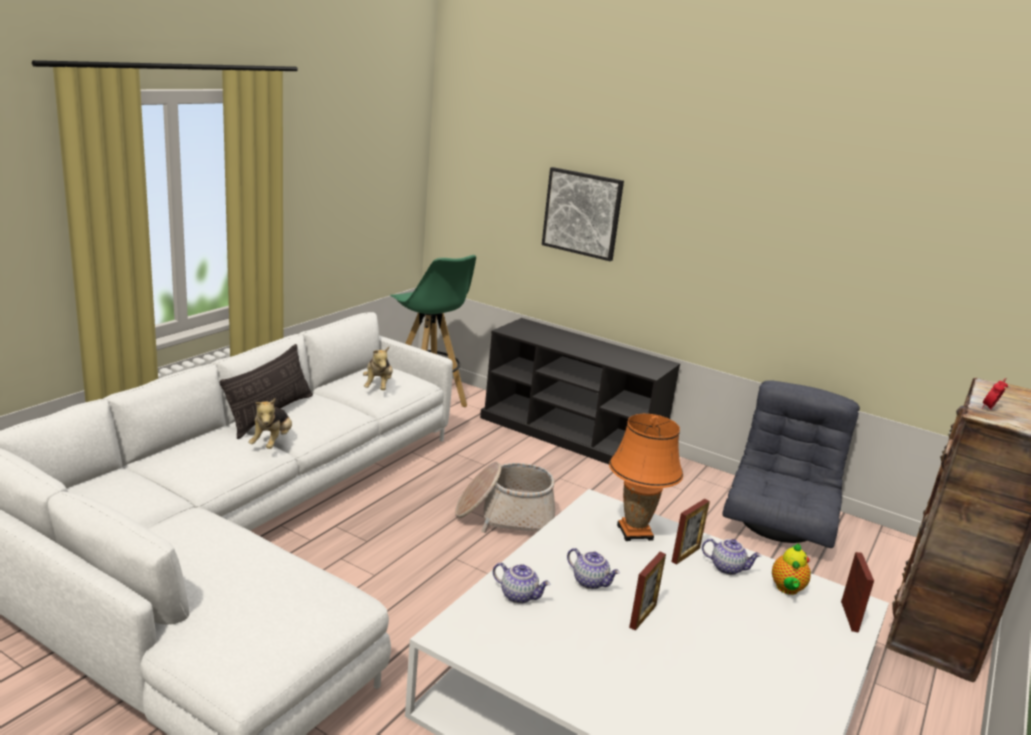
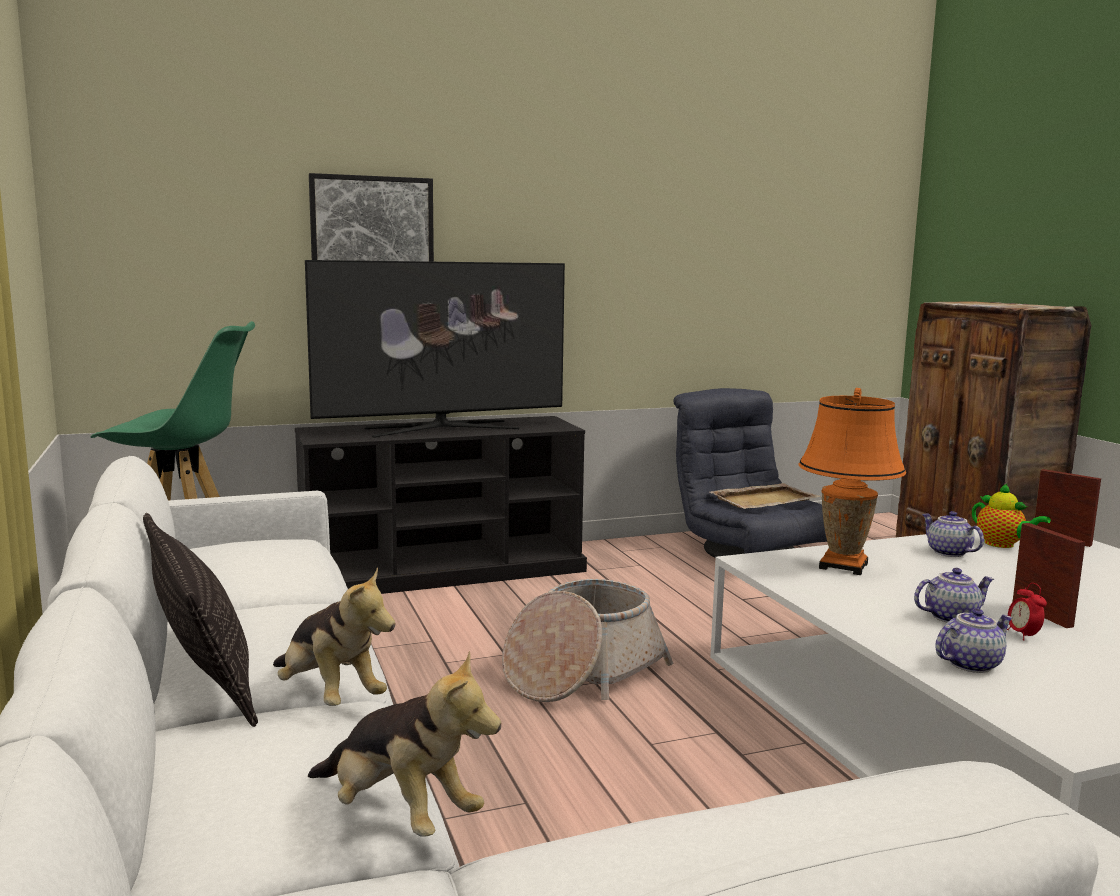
camera: 50 degrees left, 10 degrees down
(378, 386) = (269, 565): plush toy -> plush toy (399, 814)
(583, 346) = (441, 428): none -> television
(685, 555) = (909, 560): picture frame -> none
(727, 568) = (947, 552): teapot -> teapot turned 90 degrees counterclockwise
(792, 488) = (765, 500): none -> beige tray
(990, 409) = (1010, 306): alarm clock -> alarm clock (1023, 635)

